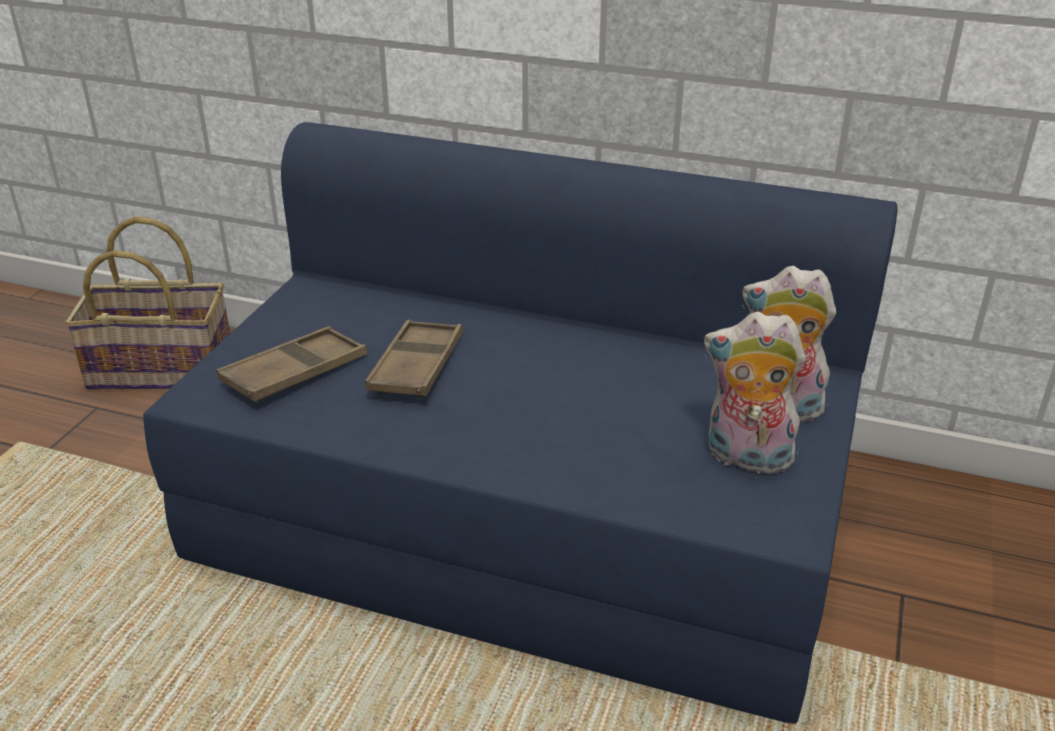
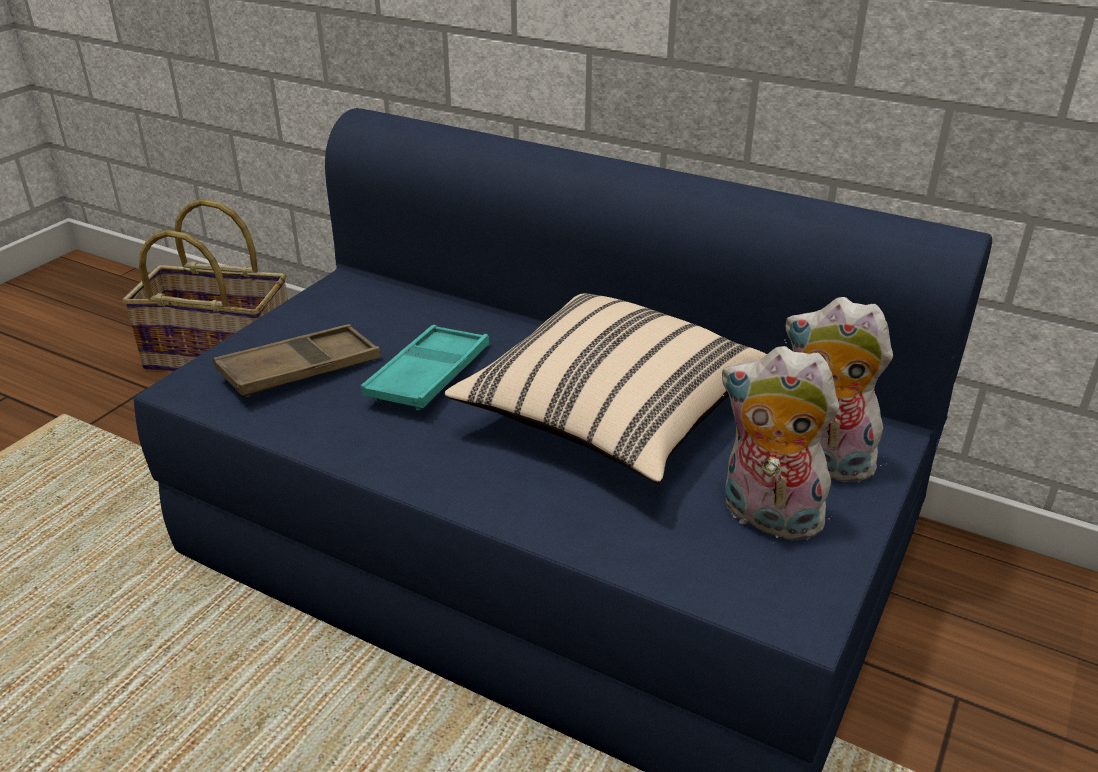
camera: 10 degrees right, 0 degrees up
(416, 366) = (429, 375): brown tray -> turquoise tray
(591, 388) = (610, 418): none -> beige pillow

